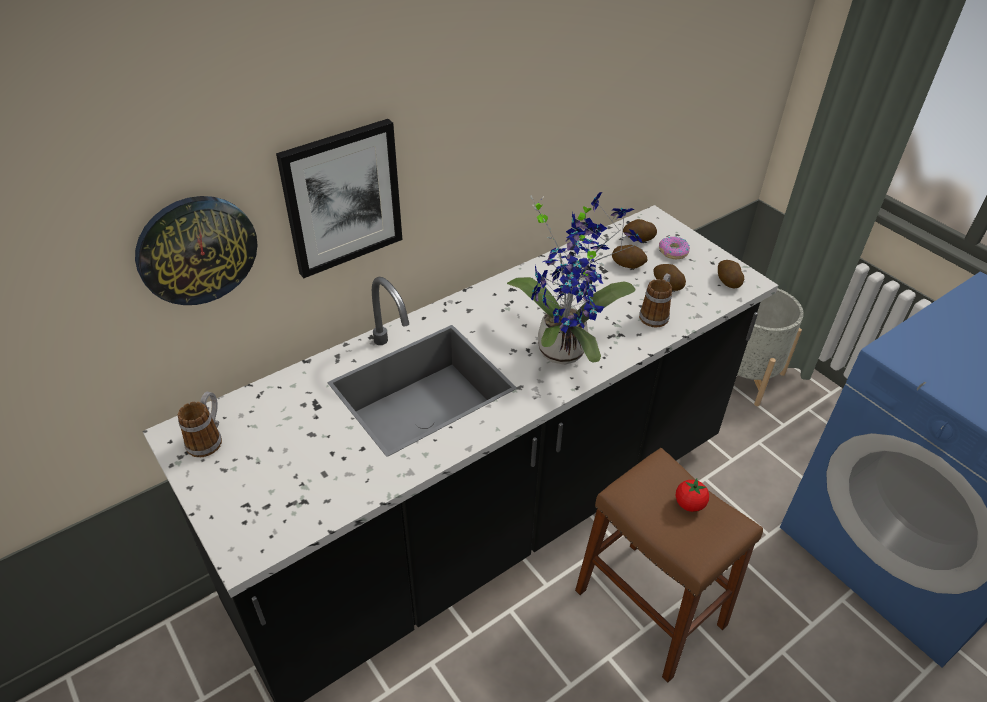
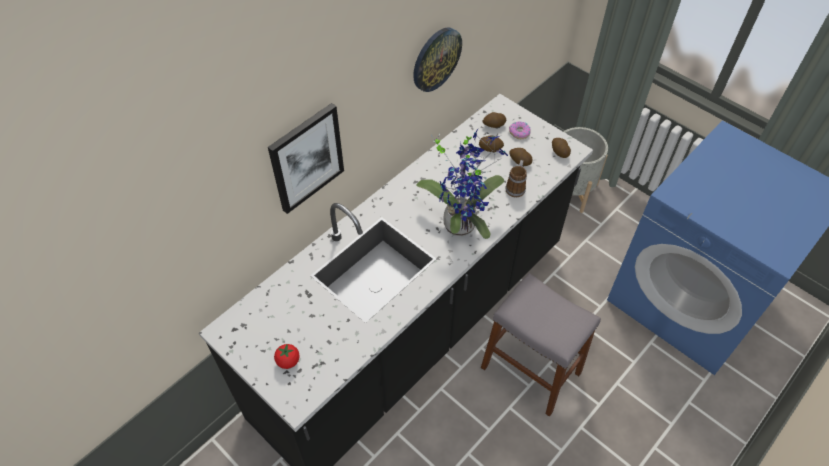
camera: 10 degrees left, 10 degrees up
(196, 250) = (224, 217): wall clock -> wall clock (436, 59)
(208, 439) = (245, 330): mug -> none
(650, 607) = (531, 370): brown stool -> grey stool
(689, 504) = (553, 310): tomato -> tomato (288, 361)

